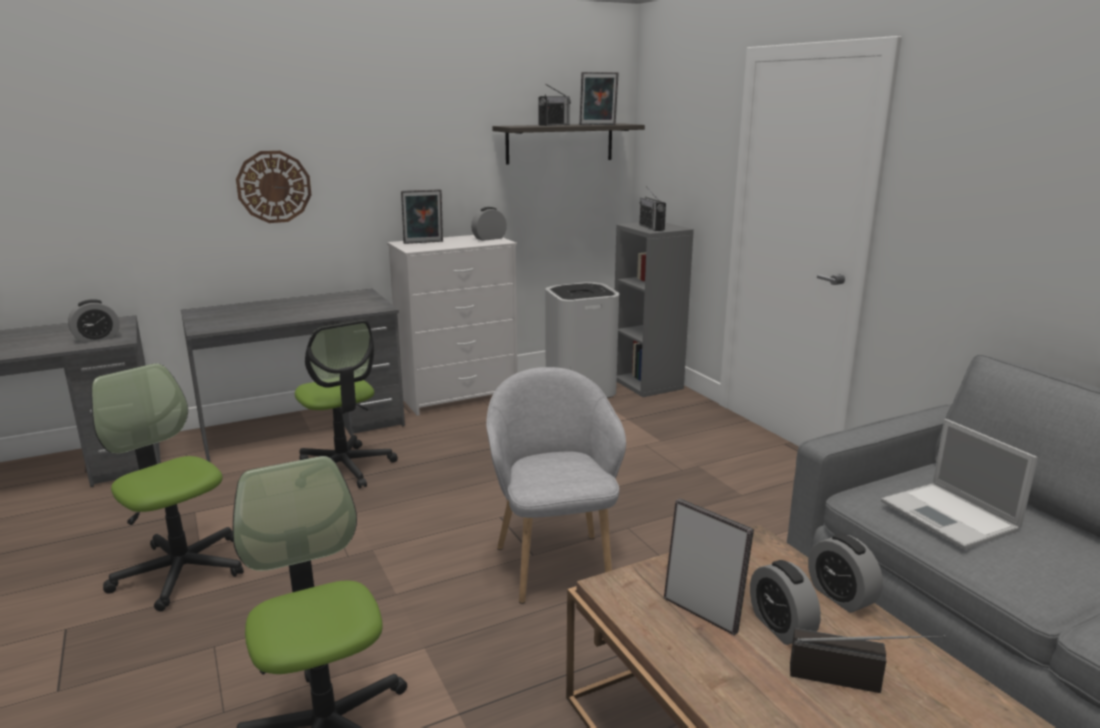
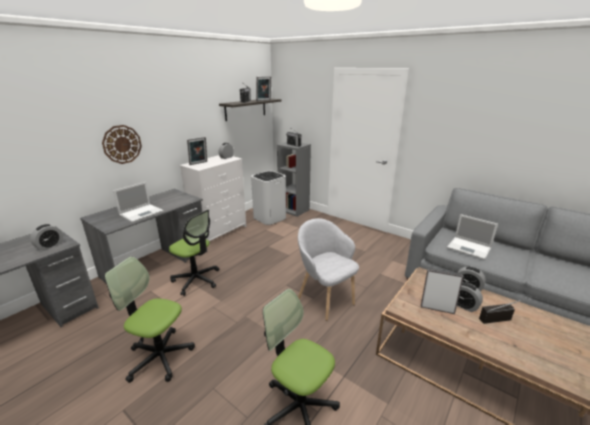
camera: 25 degrees left, 5 degrees up
(274, 316) = (142, 213): none -> laptop

